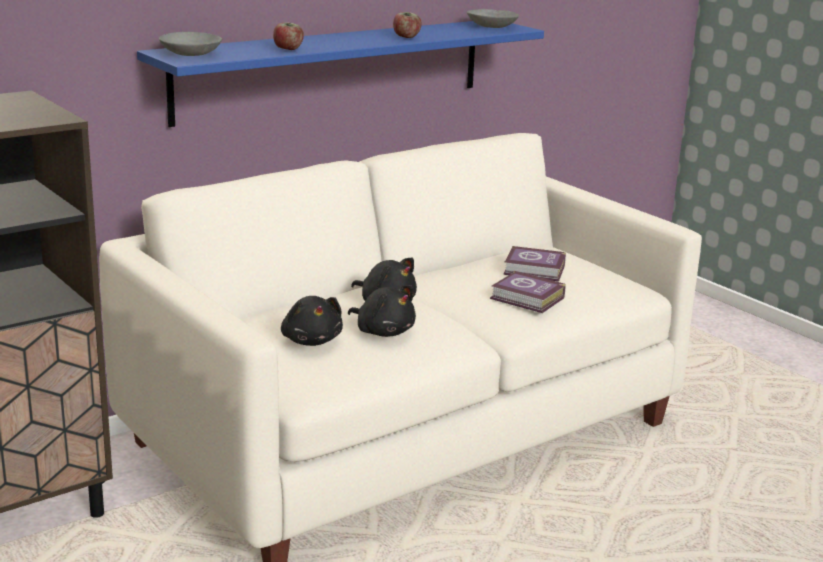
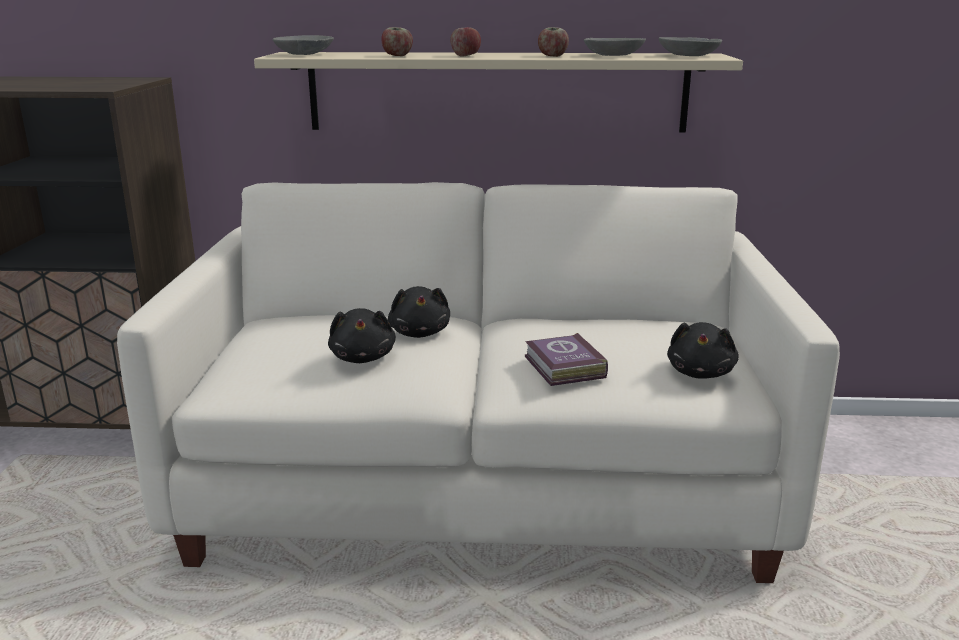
camera: 40 degrees right, 0 degrees up
(311, 340) = (298, 348): black plush toy -> black plush toy (700, 373)
(333, 69) = (497, 92): blue shelf -> beige shelf
(341, 43) = (466, 56): none -> apple
(442, 31) = (612, 55): none -> grey bowl
(535, 270) = (629, 342): book -> none

